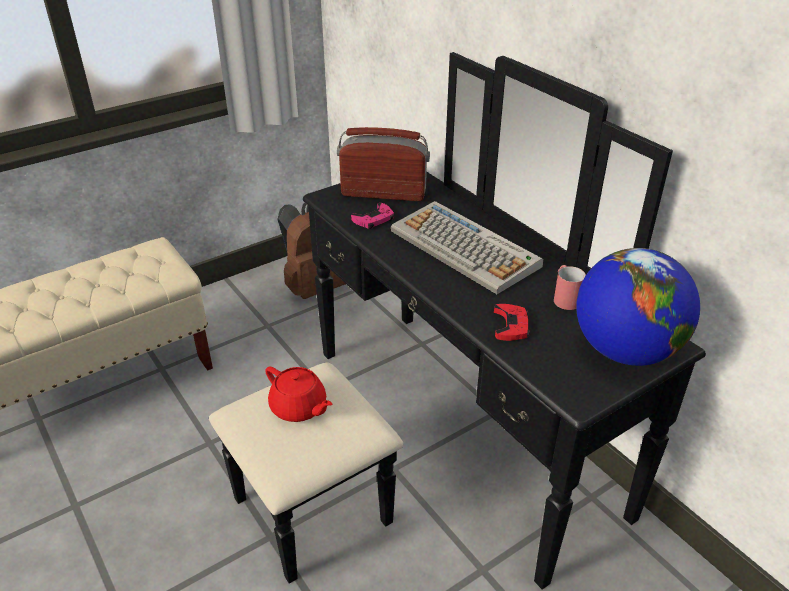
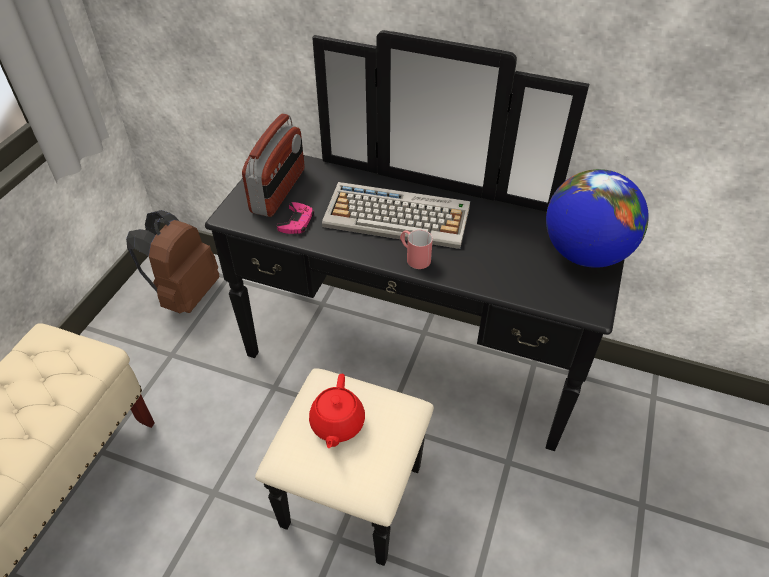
camera: 35 degrees left, 10 degrees up
(299, 408) = (337, 424): red teapot -> red teapot turned 90 degrees clockwise
(383, 193) = (279, 191): radio -> radio turned 135 degrees clockwise
(511, 326) = (495, 272): red game controller -> none
(564, 297) = (508, 228): red mug -> red mug (414, 257)

